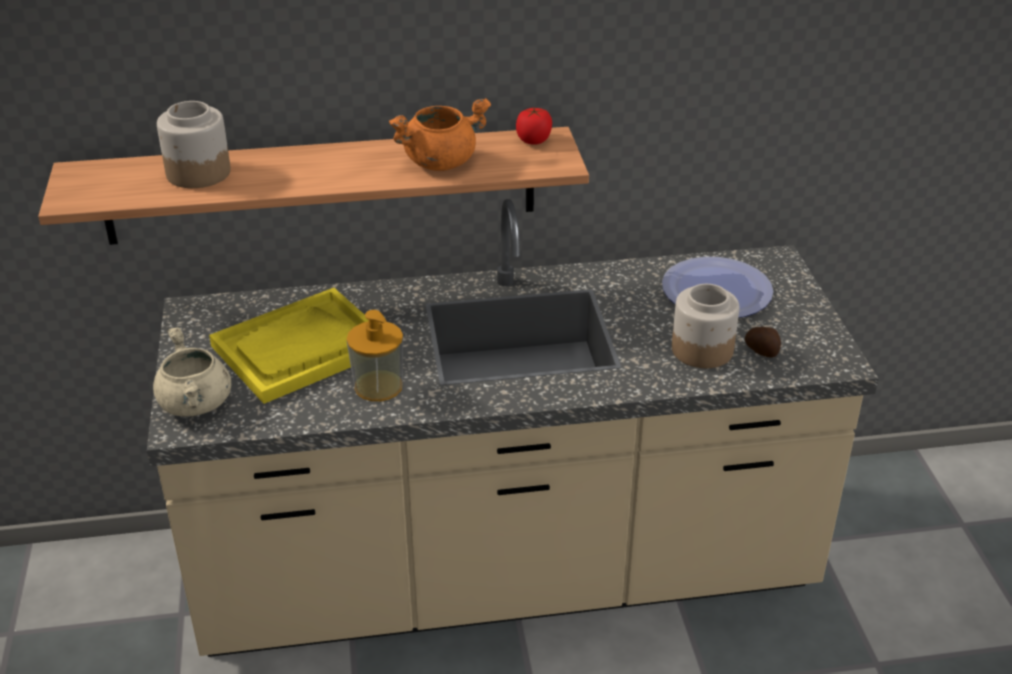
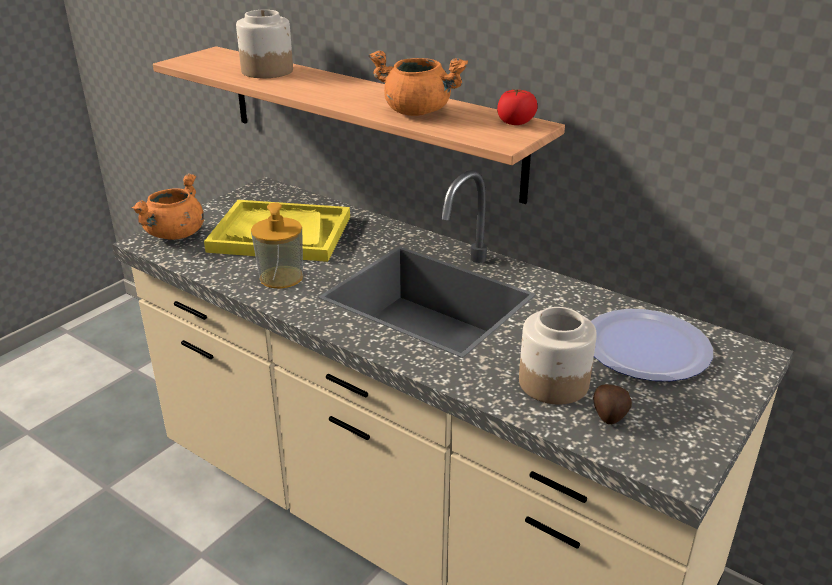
camera: 45 degrees right, 5 degrees down
(196, 404) = (175, 234): beige cooking pot -> orange cooking pot

